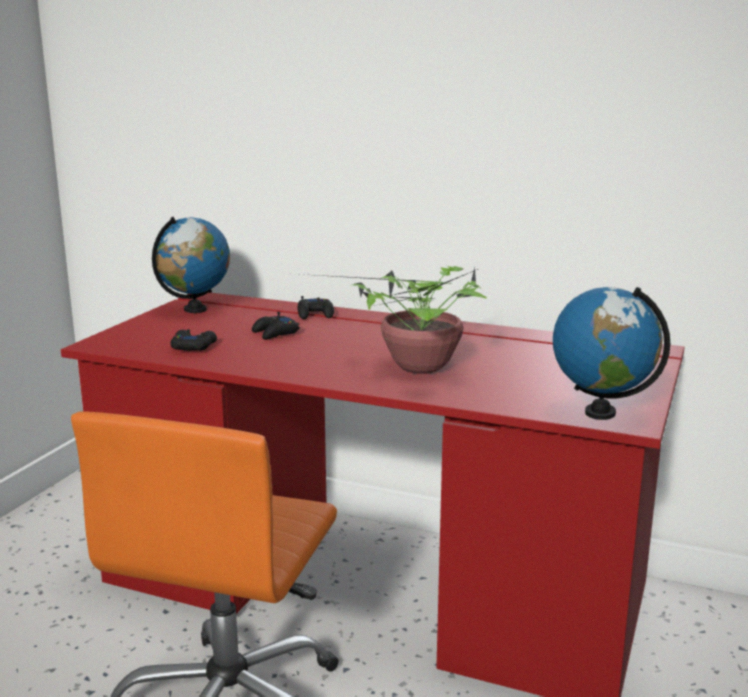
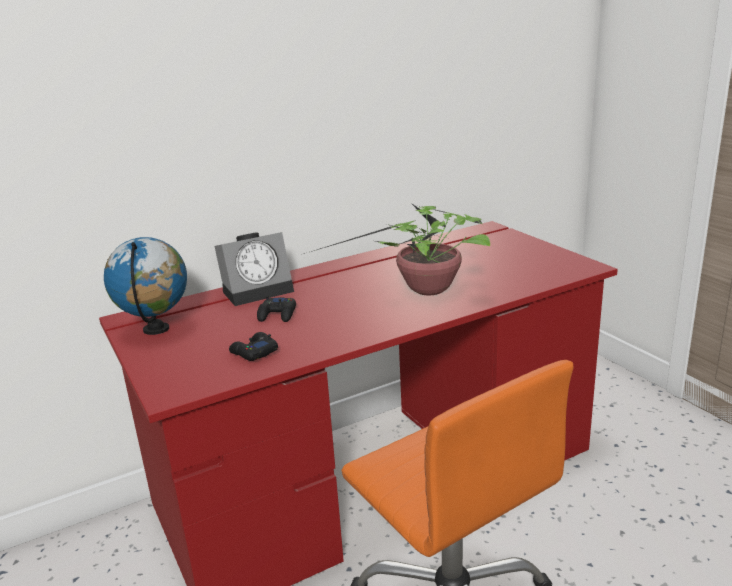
camera: 50 degrees left, 5 degrees up
(315, 314) = (259, 290): black game controller -> alarm clock
(600, 413) = (567, 269): globe -> none

